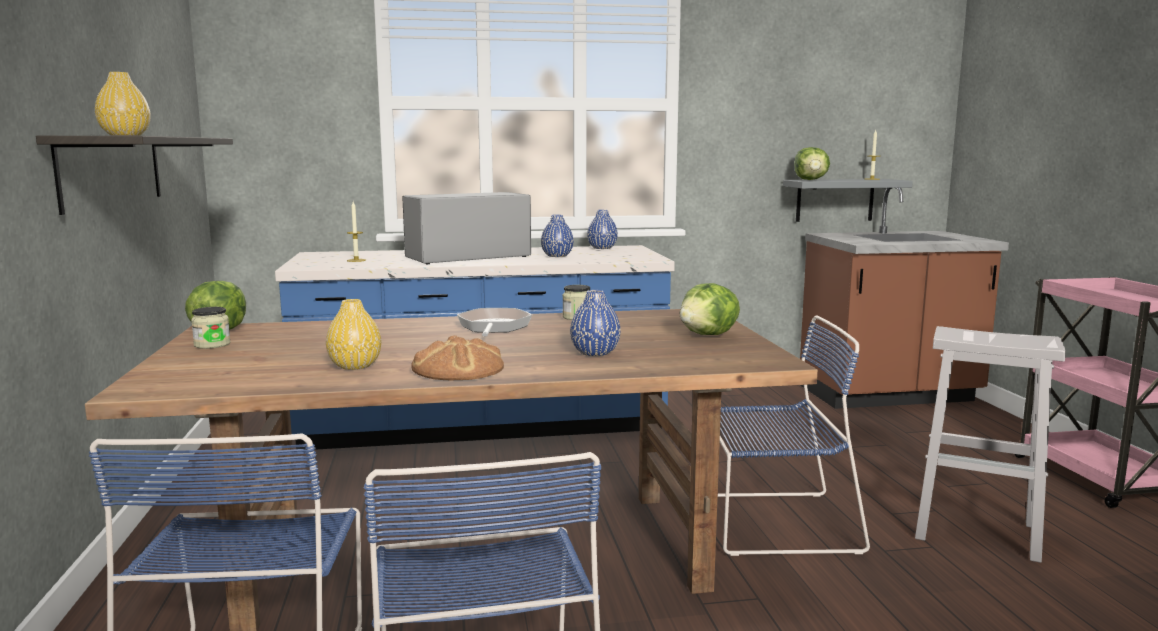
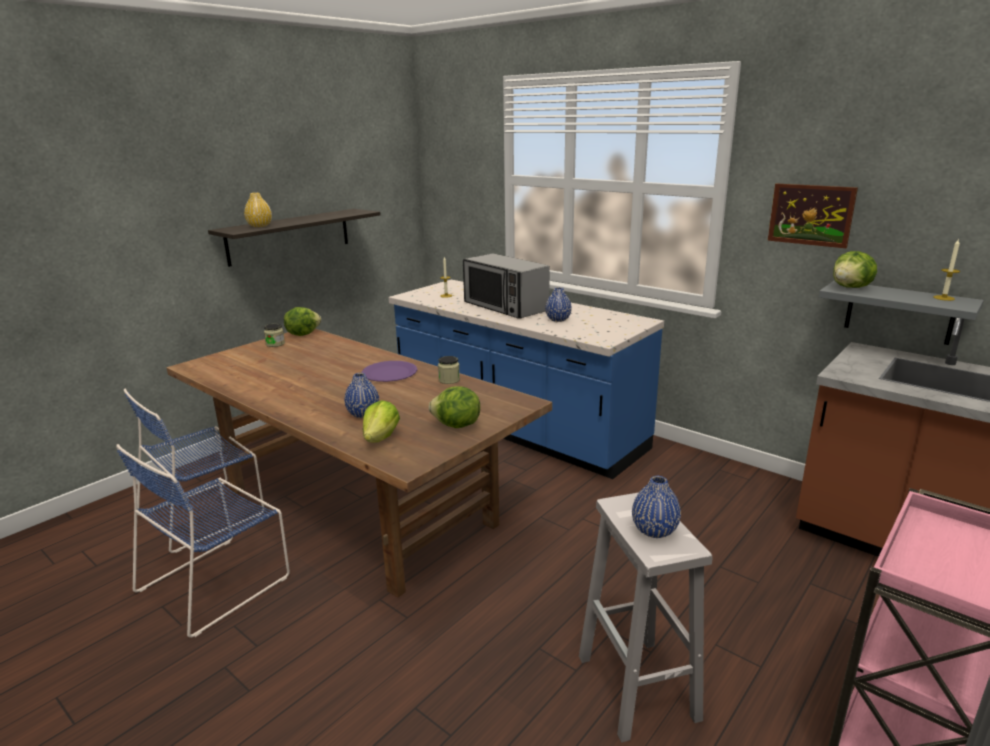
camera: 50 degrees right, 10 degrees up
(355, 366) = (269, 380): yellow vase -> none
(458, 369) = (287, 399): bread -> none
(467, 257) = (505, 307): microwave -> microwave turned 150 degrees counterclockwise
(493, 327) = (389, 373): frying pan -> purple plate
(602, 248) = (620, 317): blue vase -> blue vase (654, 530)
(683, 358) = (381, 438): none -> lettuce
(758, 121) = (810, 215): none -> picture
(771, 522) = (521, 582): blue chair -> none

